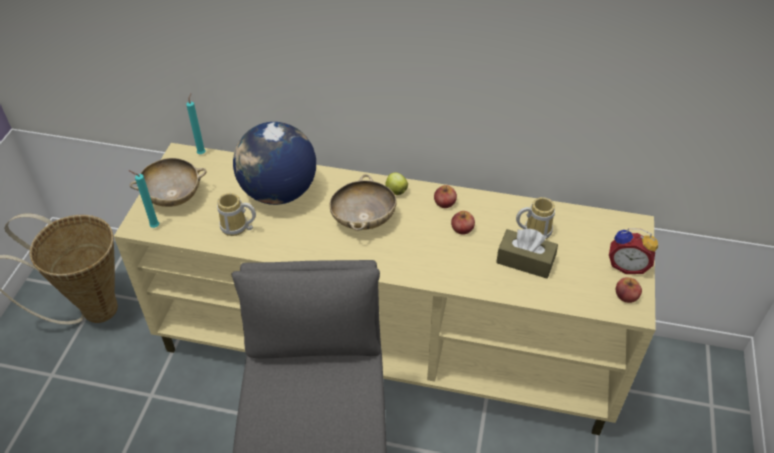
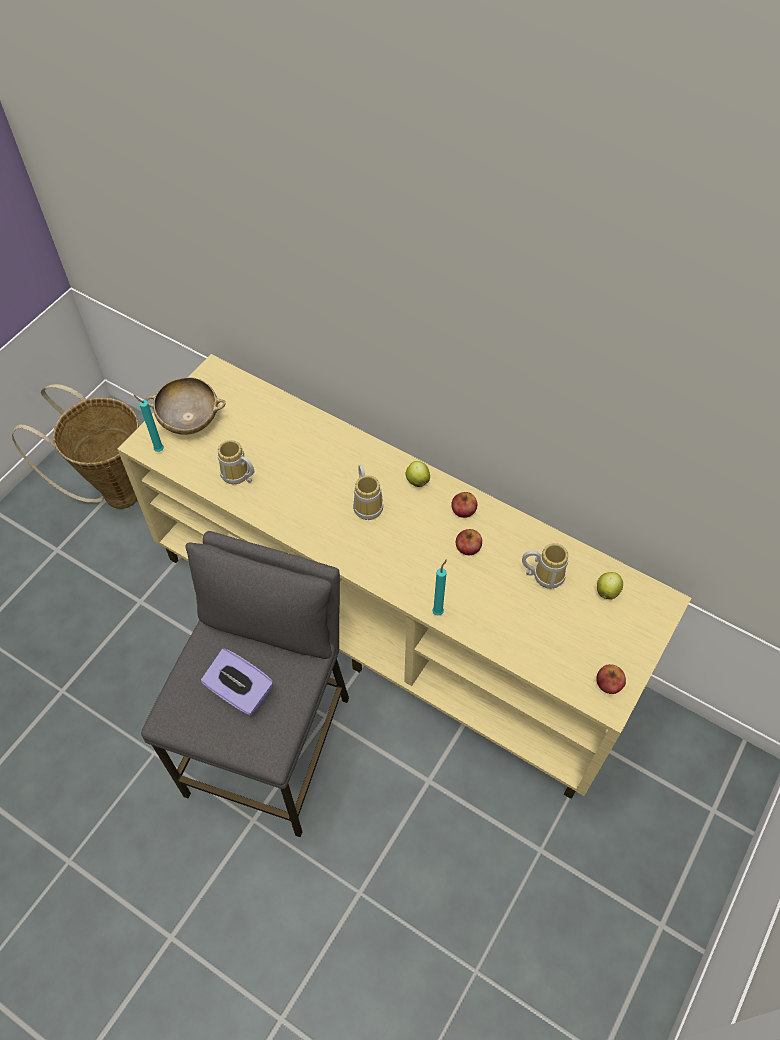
camera: 20 degrees right, 10 degrees up
(202, 153) = (237, 375): turquoise candle -> turquoise candle (438, 611)
(278, 192) = (295, 446): globe -> none
(314, 405) = (240, 692): none -> purple tissue box
(363, 219) = (368, 504): beige bowl -> mug
(525, 261) = (518, 607): brown tissue box -> none
(588, 229) = (607, 591): none -> apple
(627, 265) = (628, 648): alarm clock -> none

